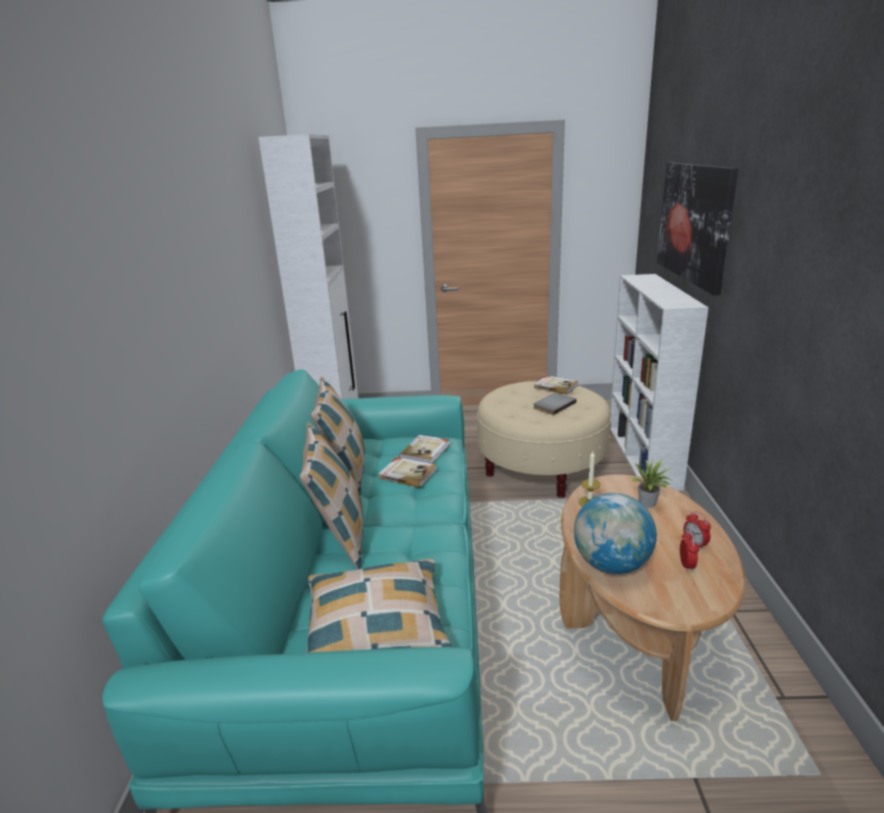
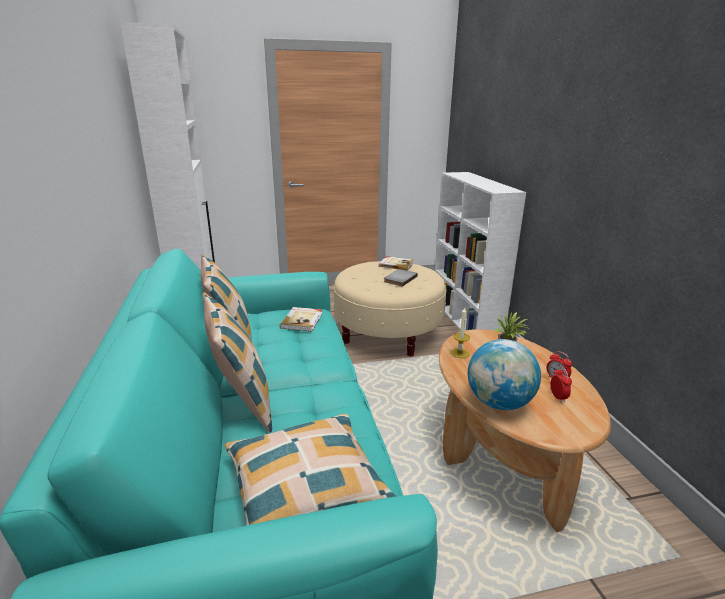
camera: 15 degrees left, 0 degrees up
(408, 474) = (292, 341): book -> none
(694, 223) = (508, 125): picture -> none

